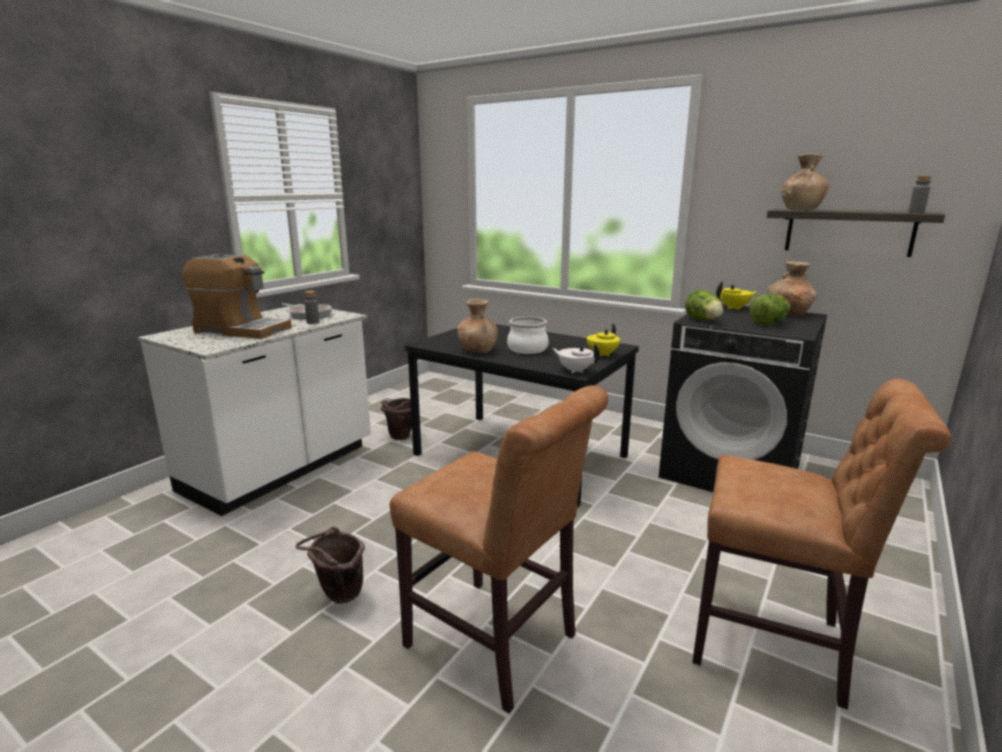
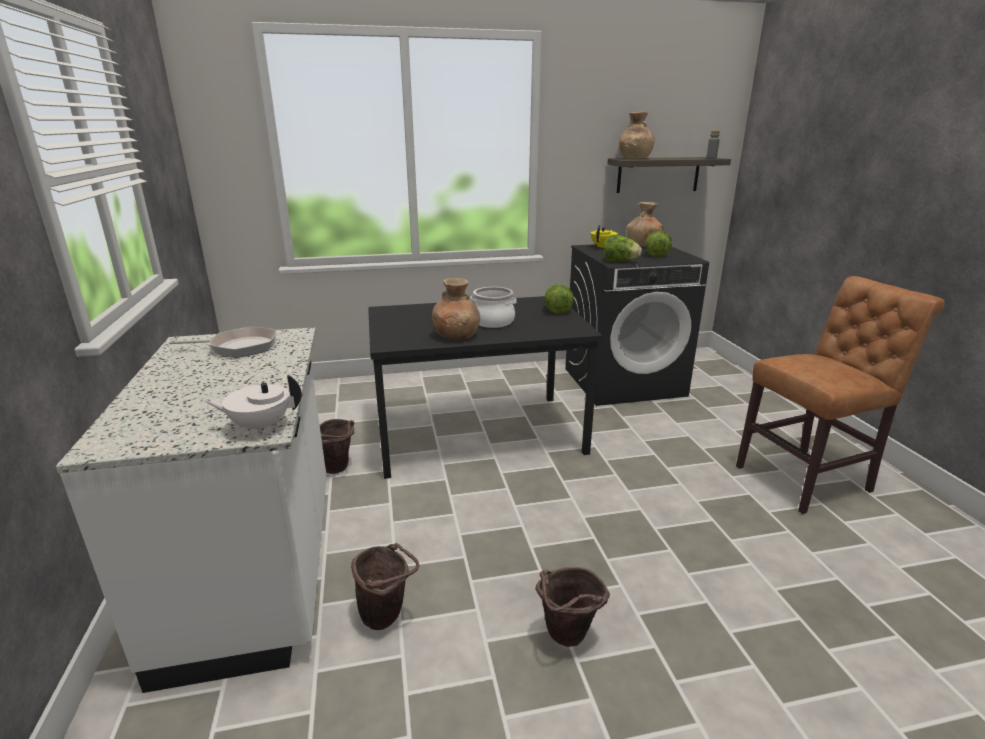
camera: 45 degrees left, 5 degrees up
(241, 330) = (215, 394): coffee machine -> none
(288, 522) = (387, 616): none -> brown bucket
(313, 322) = (283, 354): grey bottle -> none
(497, 645) = (719, 581): brown chair -> none
(575, 371) = (577, 329): white teapot -> white teapot (260, 426)
(601, 355) = (556, 310): yellow teapot -> lettuce

